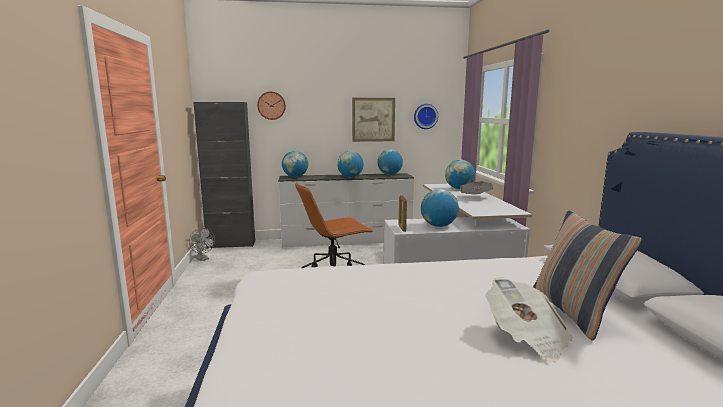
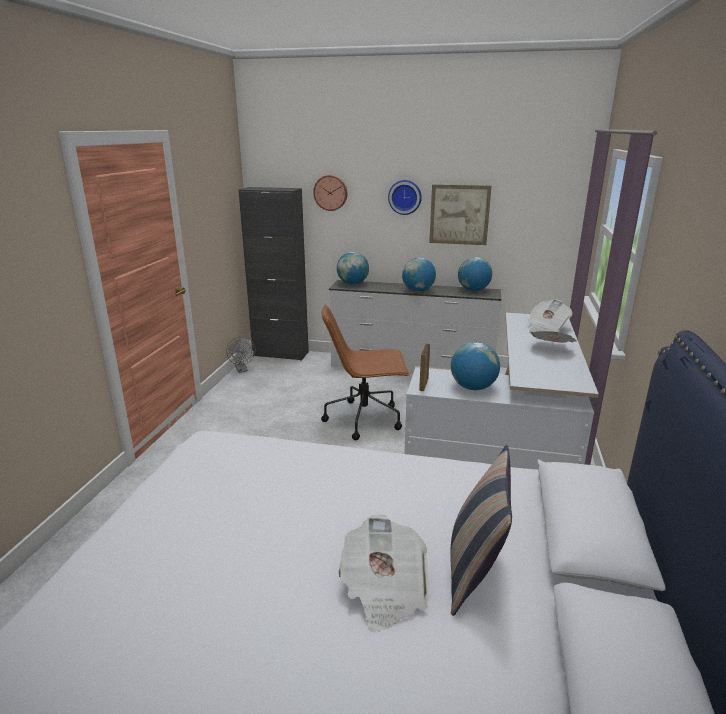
camera: 20 degrees right, 10 degrees up
(425, 116) = (534, 213): wall clock -> wall clock (405, 197)
(459, 188) = (546, 327): globe -> newspaper

